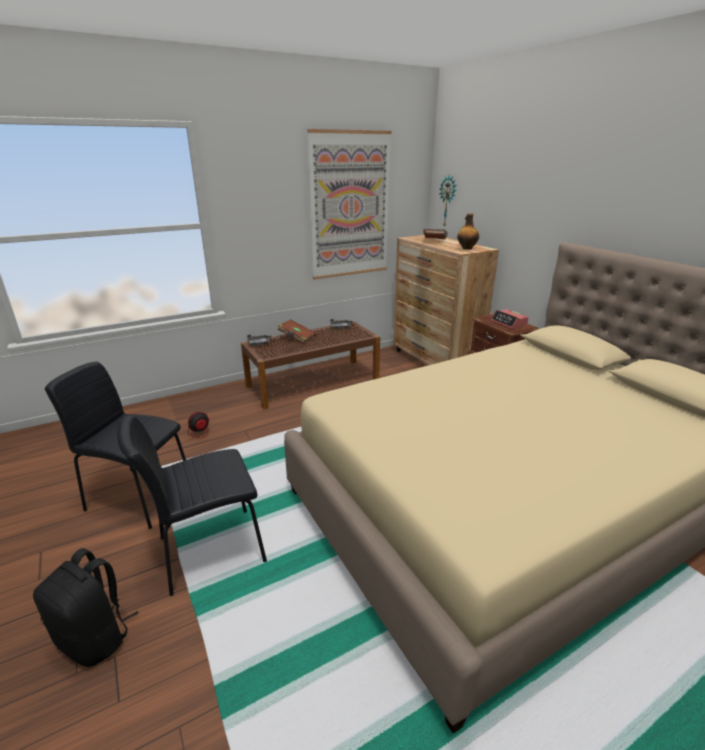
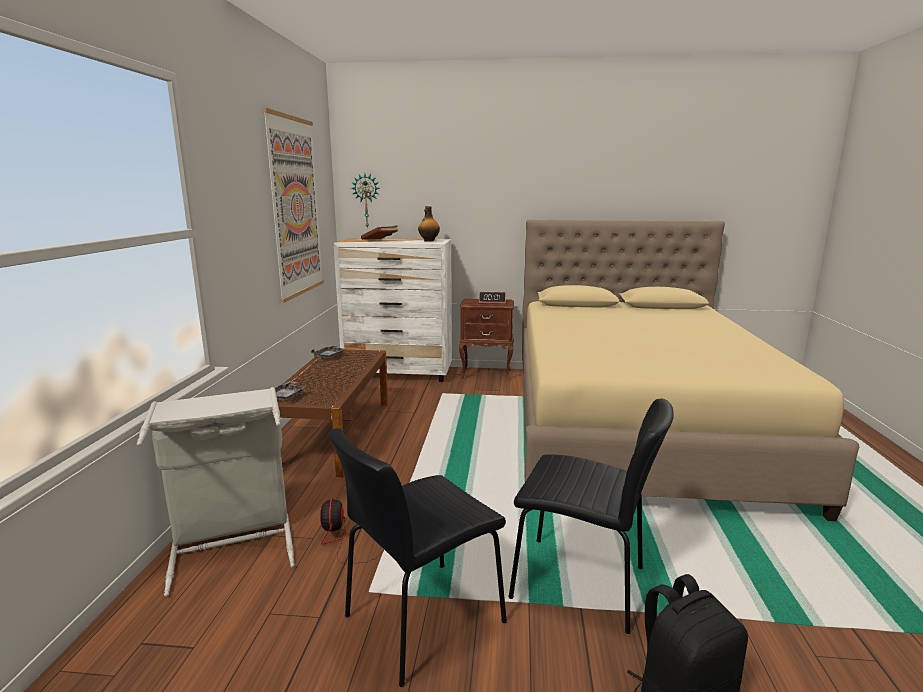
camera: 55 degrees left, 10 degrees down
(173, 411) = (233, 544): none -> grey laundry basket
(207, 551) = (583, 584): black chair -> black chair turned 75 degrees counterclockwise
(297, 338) = (312, 378): brown book -> none
(434, 362) = (399, 373): brown dresser -> white dresser

